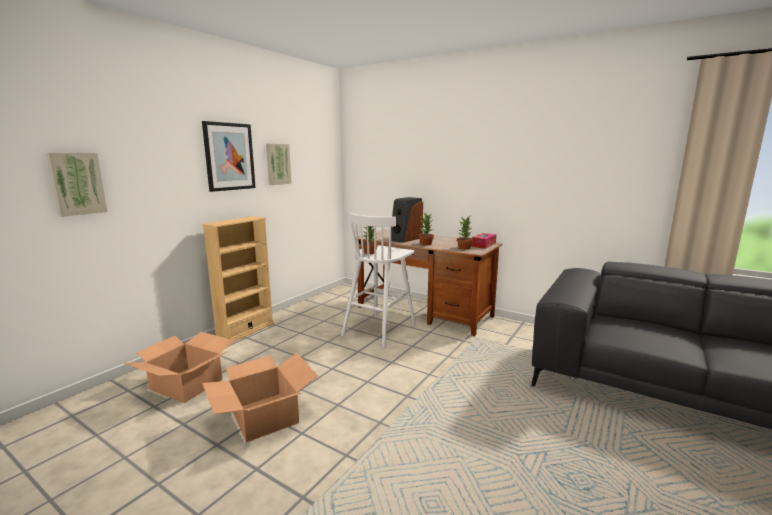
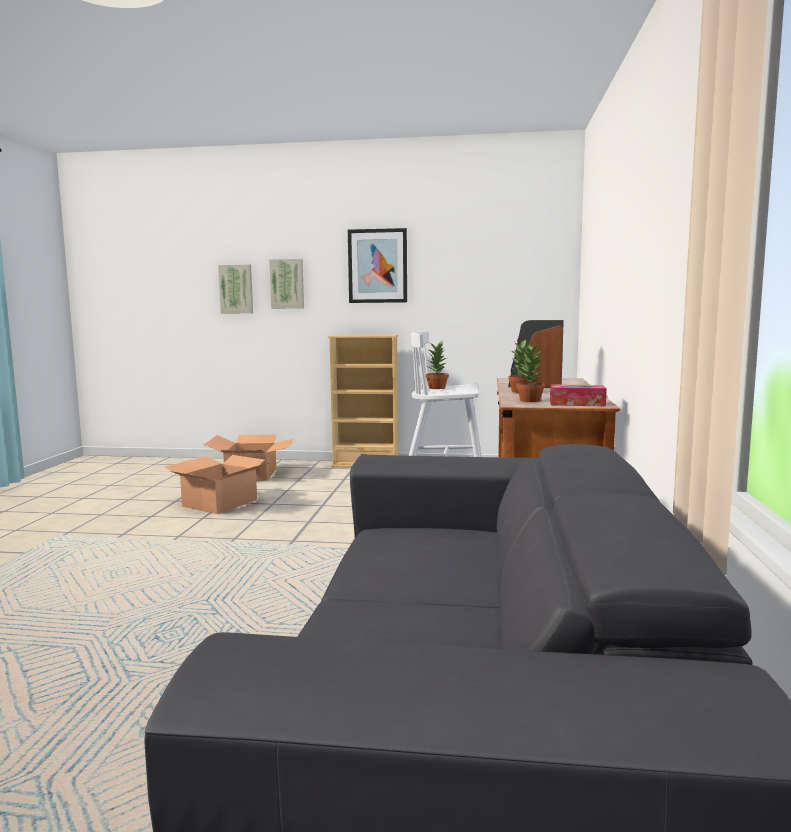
camera: 65 degrees right, 5 degrees down
(277, 164) = (447, 274): picture -> picture (287, 284)

